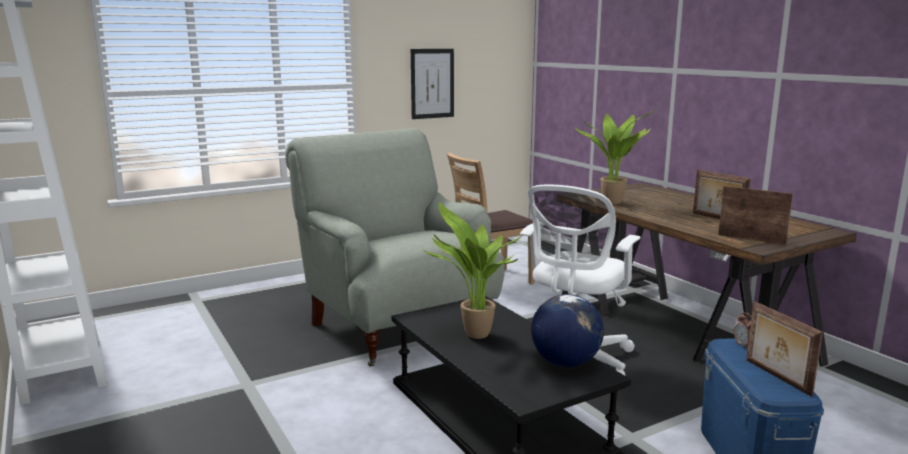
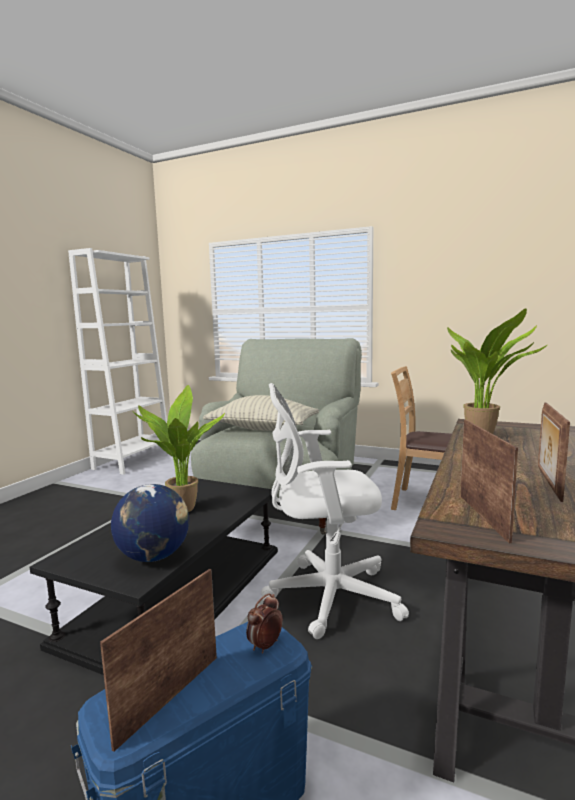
camera: 55 degrees right, 5 degrees down
(423, 241) = (262, 429): none -> pillow
(432, 83) = (452, 305): picture -> none

